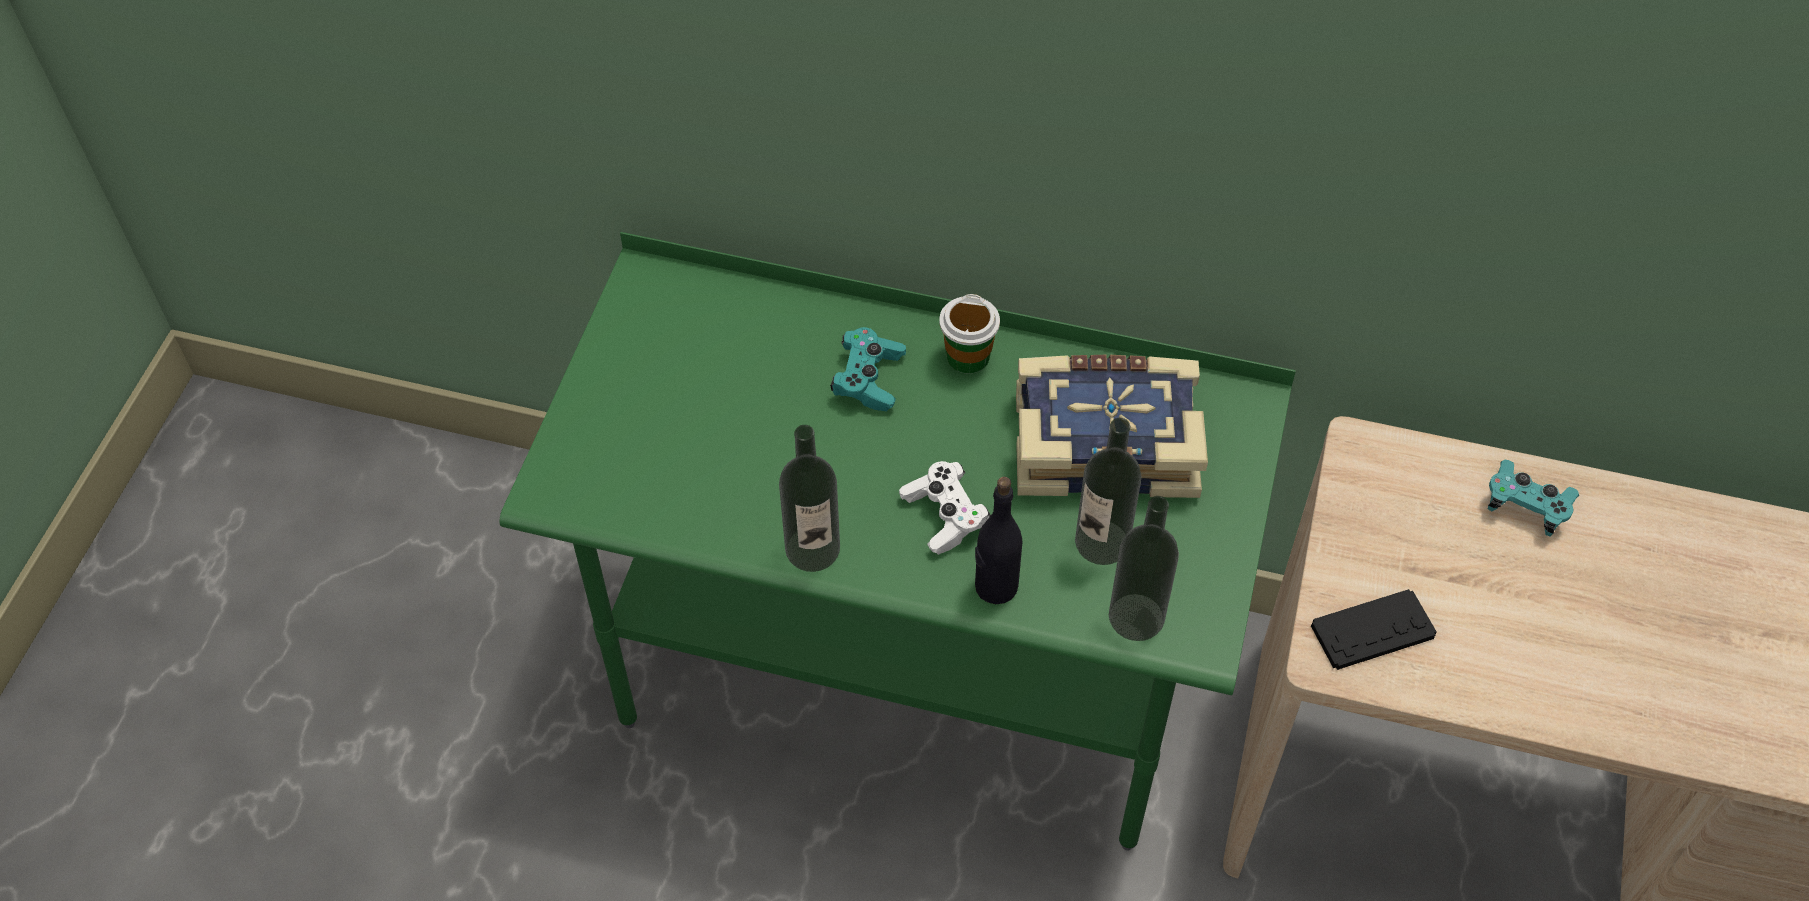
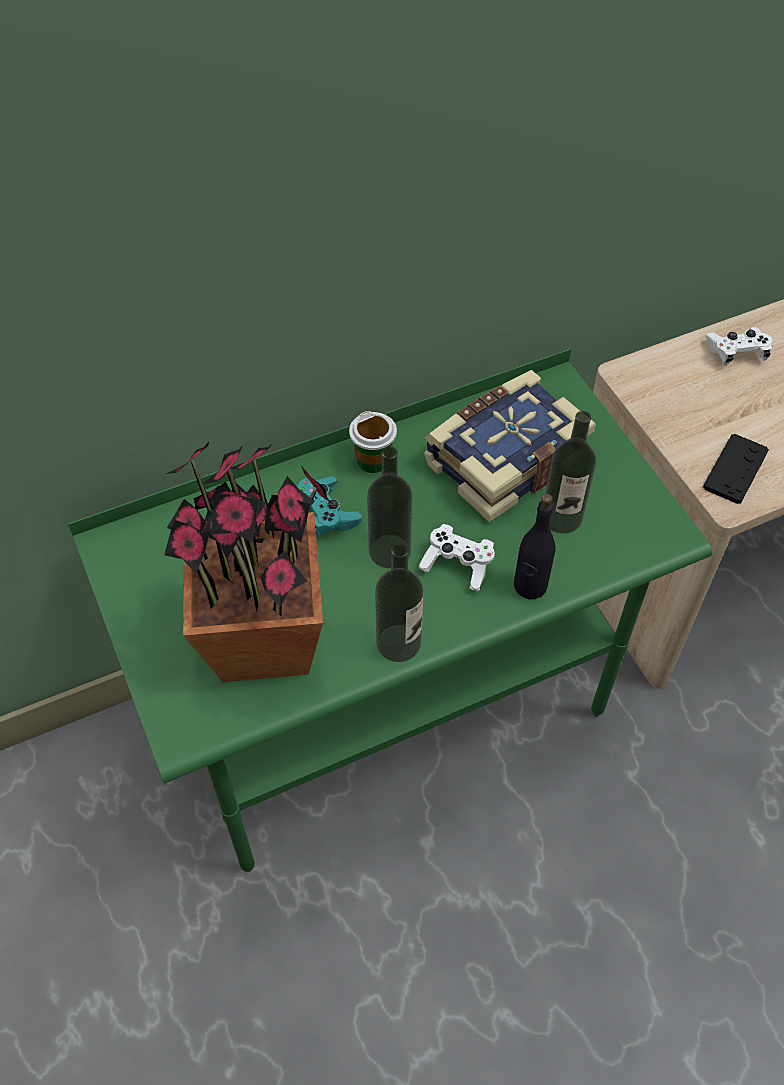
camera: 40 degrees left, 0 degrees up
(696, 461) = (265, 640): none -> potted plant
(1136, 617) = (624, 547): bottle -> bottle (389, 551)
(1526, 506) = (736, 353): turquoise game controller -> white game controller

